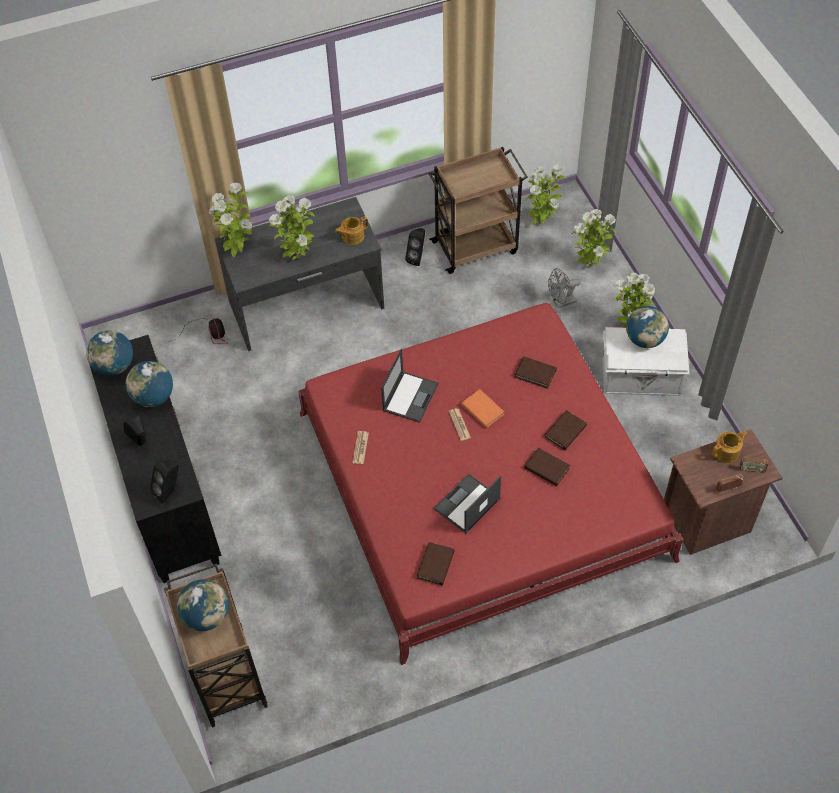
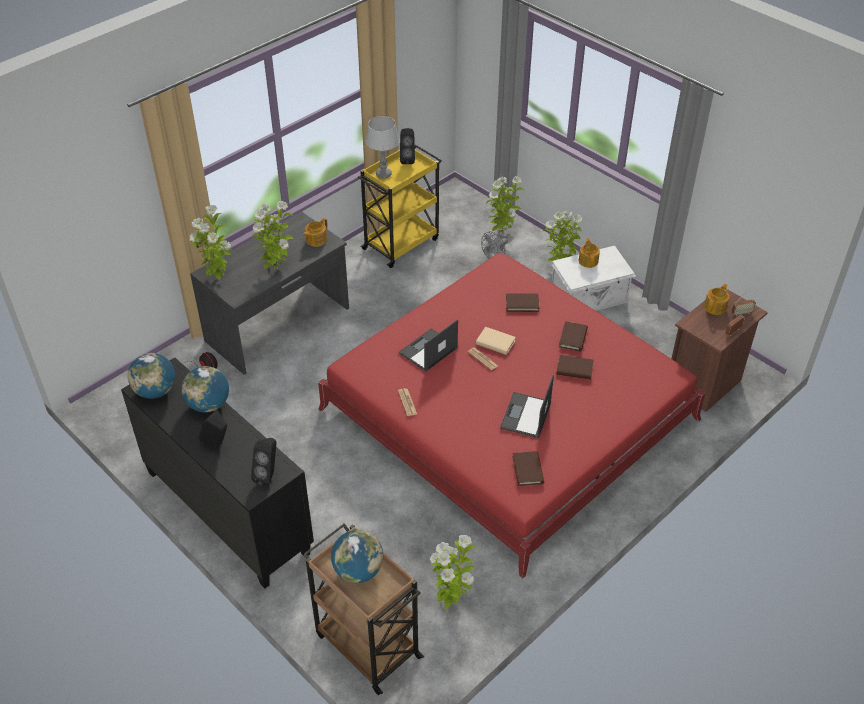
camera: 25 degrees left, 10 degrees down
(410, 396) = (428, 351): laptop -> laptop turned 135 degrees counterclockwise
(417, 258) = (356, 264): black speaker -> black speaker (407, 159)
(458, 177) = (383, 174): none -> grey table lamp
(476, 246) = (401, 243): brown cart -> yellow cart
(482, 410) = (495, 342): orange book -> beige book
(541, 223) = (445, 213): potted plant -> potted plant (451, 600)
(644, 339) = (588, 261): globe -> teapot

